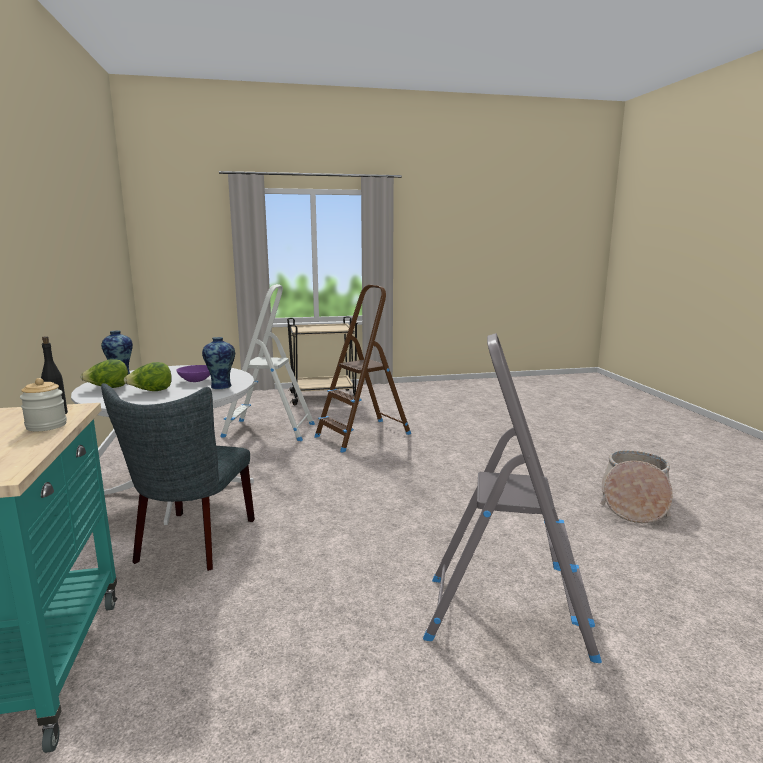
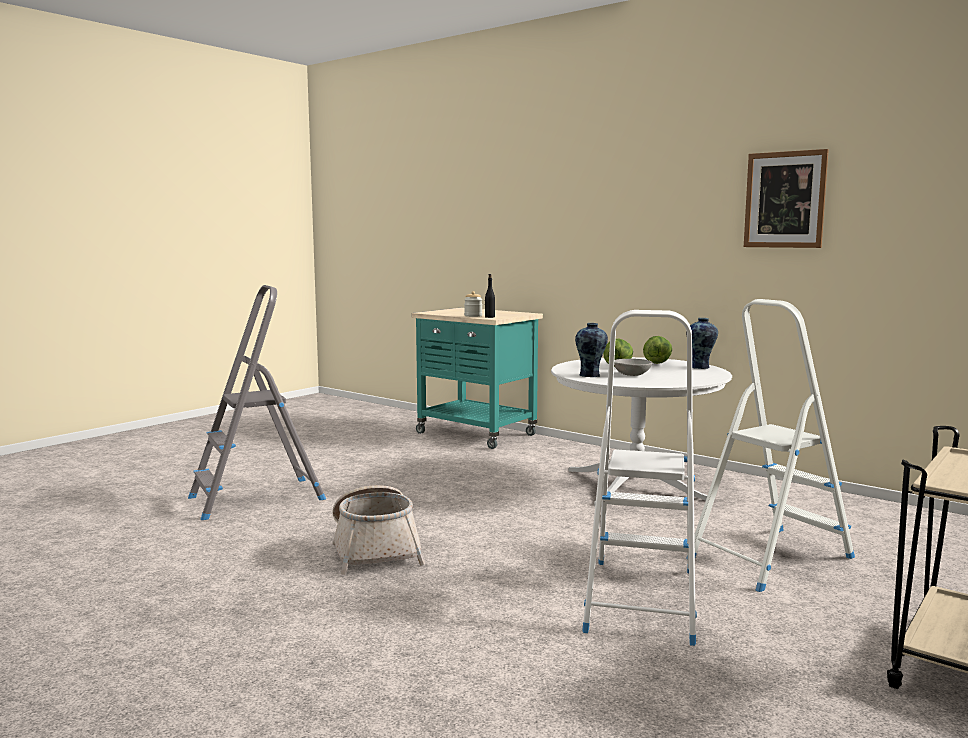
camera: 140 degrees right, 5 degrees down
(62, 218) = (785, 200): none -> picture
(191, 544) = (523, 470): grey chair -> none
(196, 380) = (632, 375): purple bowl -> grey bowl
(362, 435) = (642, 597): brown step ladder -> white step ladder
(633, 502) = (127, 620): basket -> basket (375, 549)

